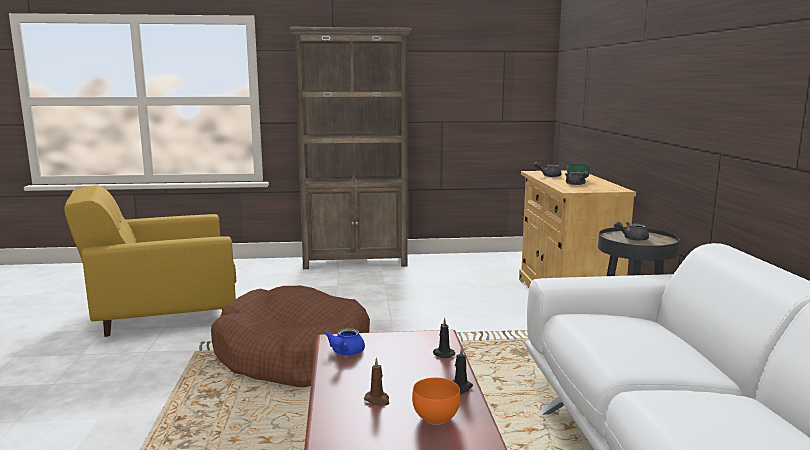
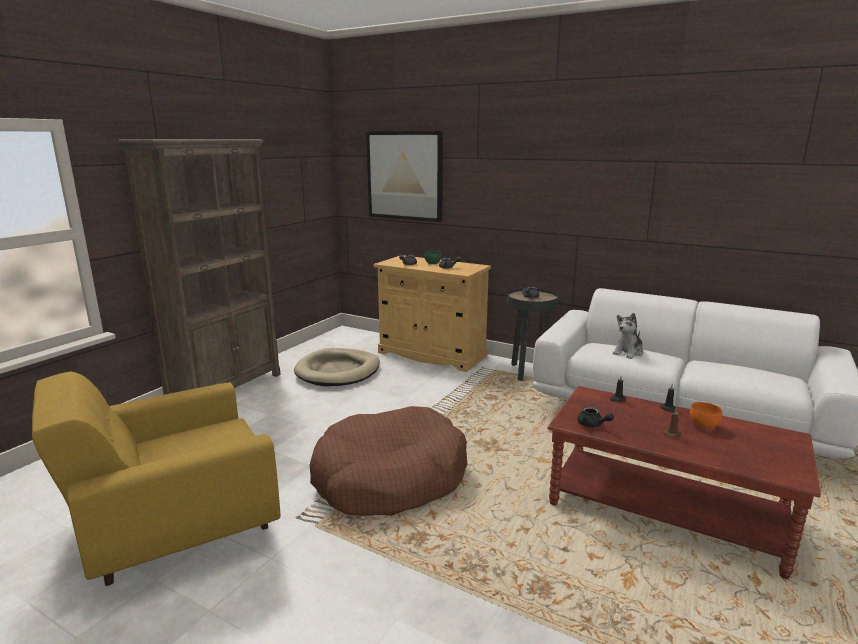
camera: 55 degrees left, 5 degrees up
(162, 314) = (175, 527): yellow armchair -> yellow armchair turned 45 degrees clockwise
(345, 352) = (592, 425): blue teapot -> black teapot
(451, 279) = (338, 371): none -> beige dog bed
(593, 70) = (405, 176): none -> picture
(631, 337) = (628, 352): none -> plush toy

